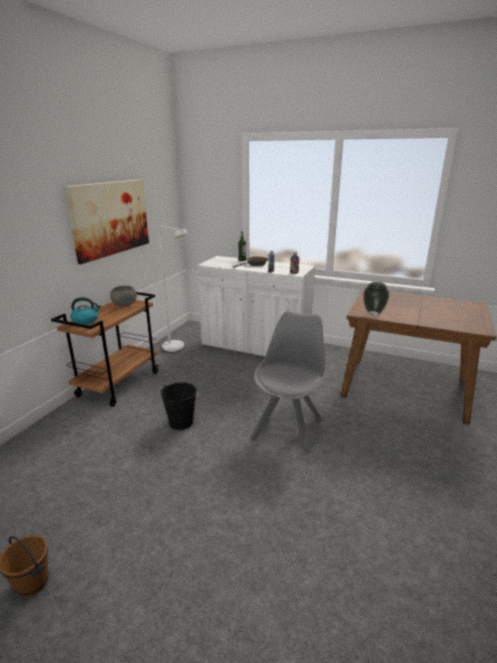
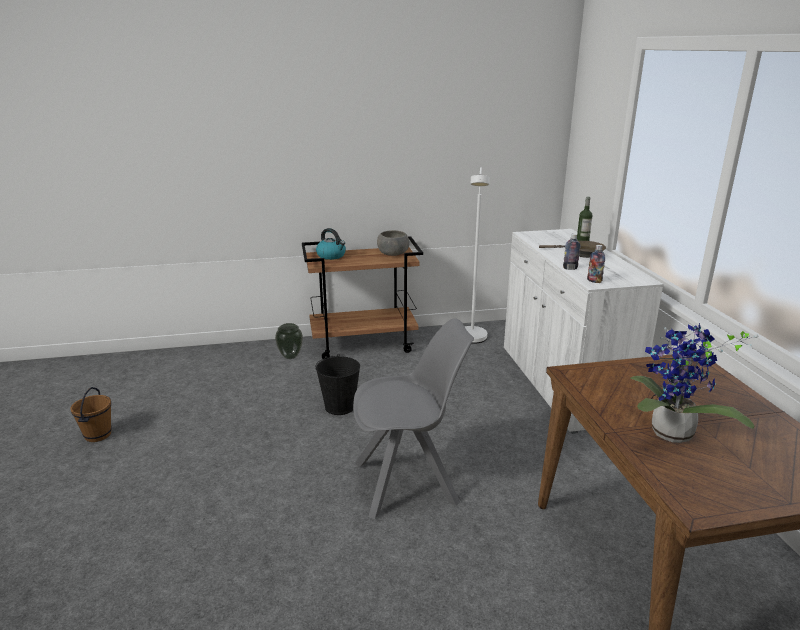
camera: 55 degrees right, 0 degrees up
(110, 218) = (415, 147): picture -> none
(373, 313) = (591, 384): vase -> vase (290, 356)
(428, 316) = (670, 436): none -> potted plant

